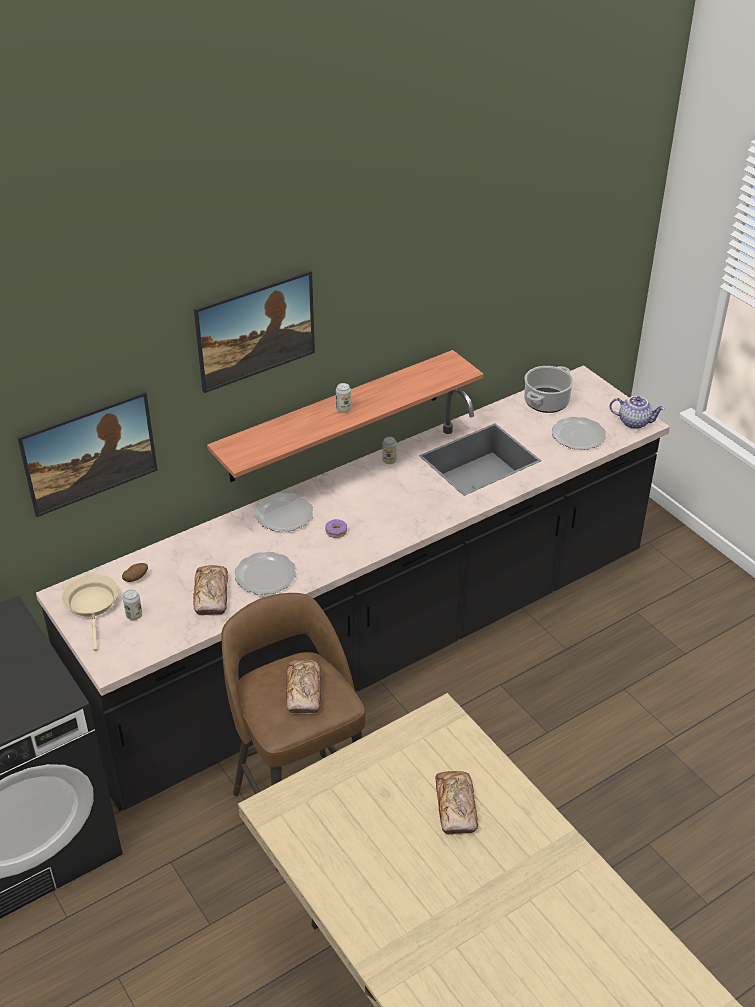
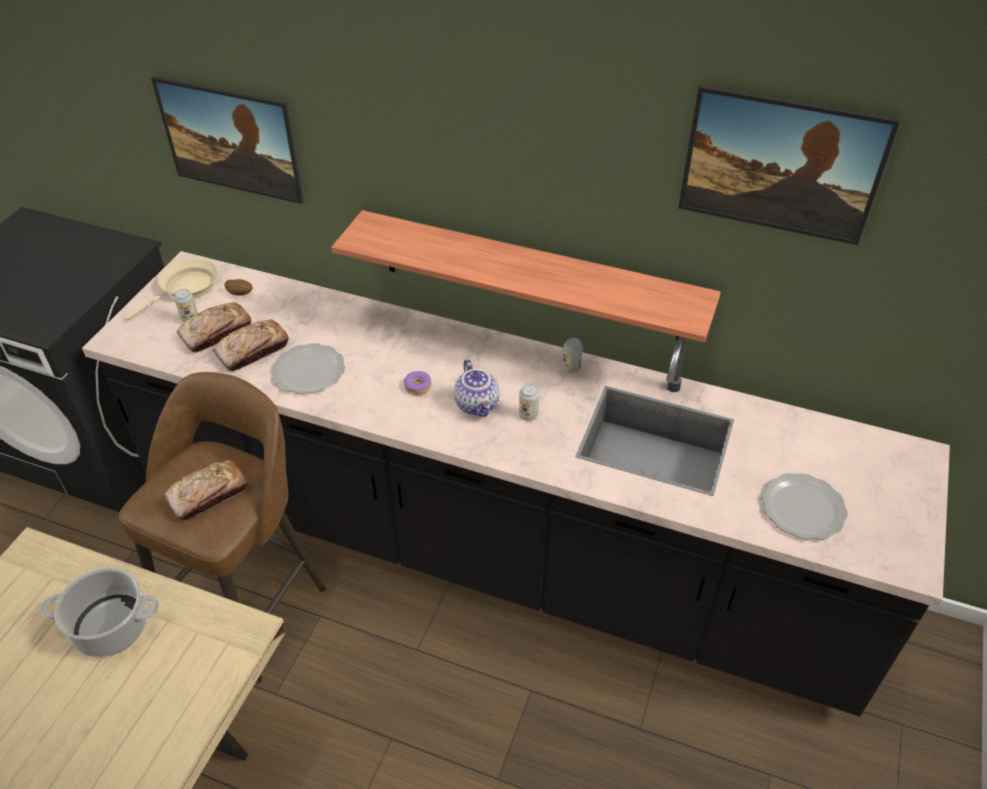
camera: 55 degrees right, 5 degrees up
(257, 351) = (425, 130): picture -> picture (773, 195)
(284, 514) = (411, 337): plate -> none
(343, 409) = (511, 265): can -> can (528, 415)
(455, 807) = (102, 720): bread -> bread (216, 333)
(546, 402) = (829, 446): cooking pot -> cooking pot (110, 627)
(634, 422) = (901, 554): teapot -> teapot (478, 404)

